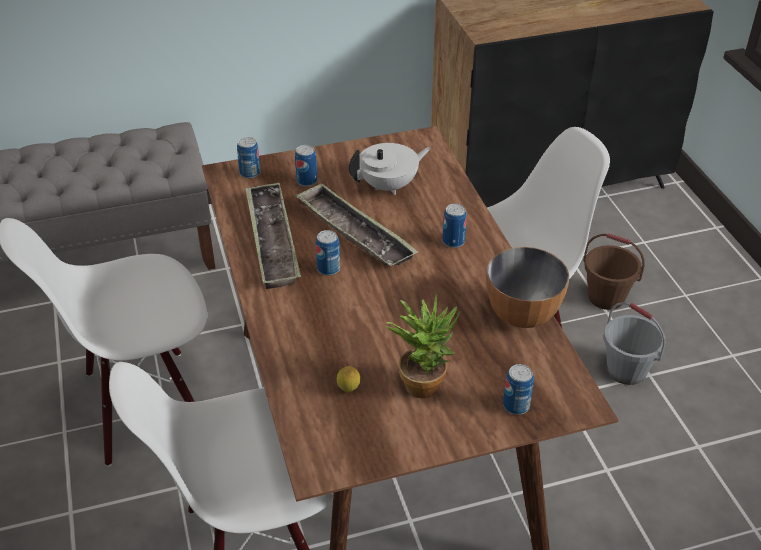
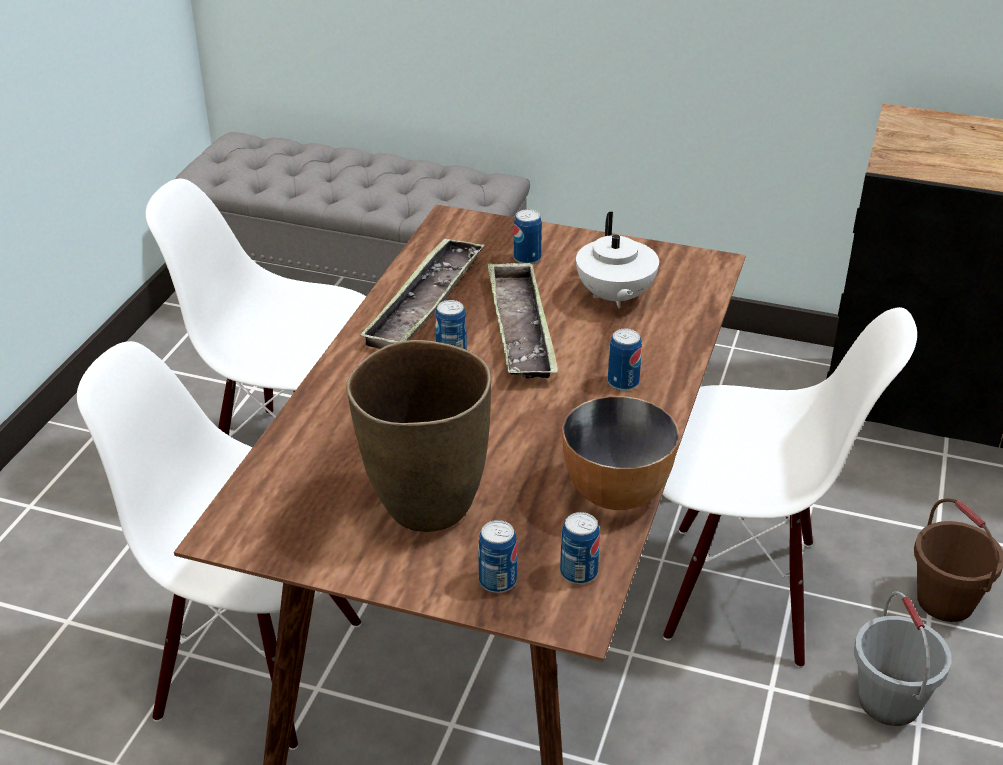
camera: 35 degrees right, 5 degrees down
(250, 173) = (476, 229): can -> can (578, 573)
(348, 390) = (337, 478): lemon -> none
(389, 186) = (614, 297): white teapot -> white teapot turned 75 degrees clockwise
(424, 380) = (425, 506): potted plant -> brown vase

